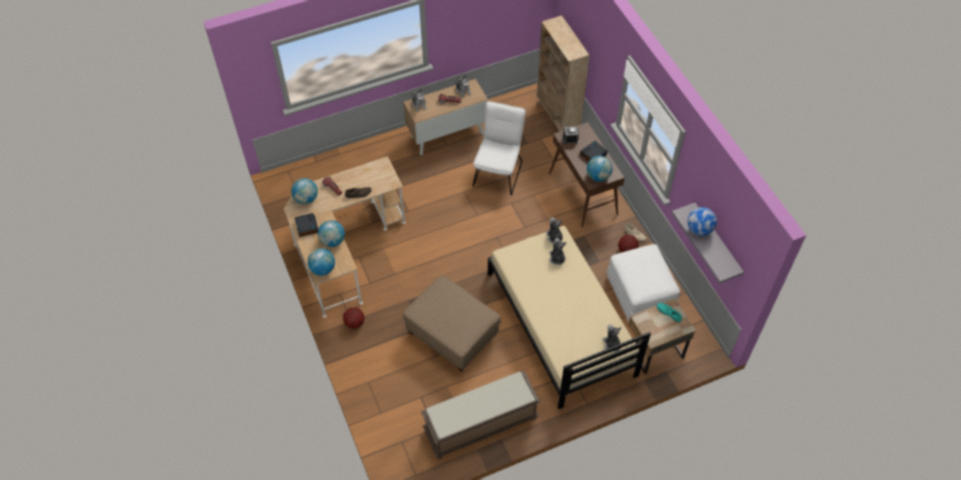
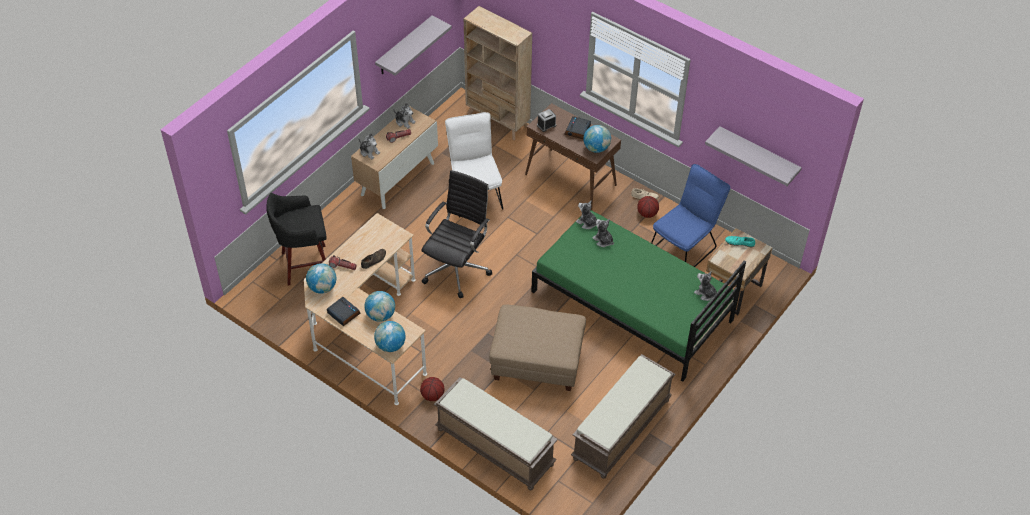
camera: 30 degrees left, 5 degrees down
(332, 174) = (304, 265): none -> black stool
(372, 388) = (494, 447): none -> brown bench
(443, 228) = (457, 268): none -> black office chair
(482, 27) = (404, 46): none -> grey shelf
(560, 323) = (631, 306): beige bed -> green bed
(640, 293) = (685, 247): white ottoman -> blue chair
(699, 229) = (740, 147): globe -> none

